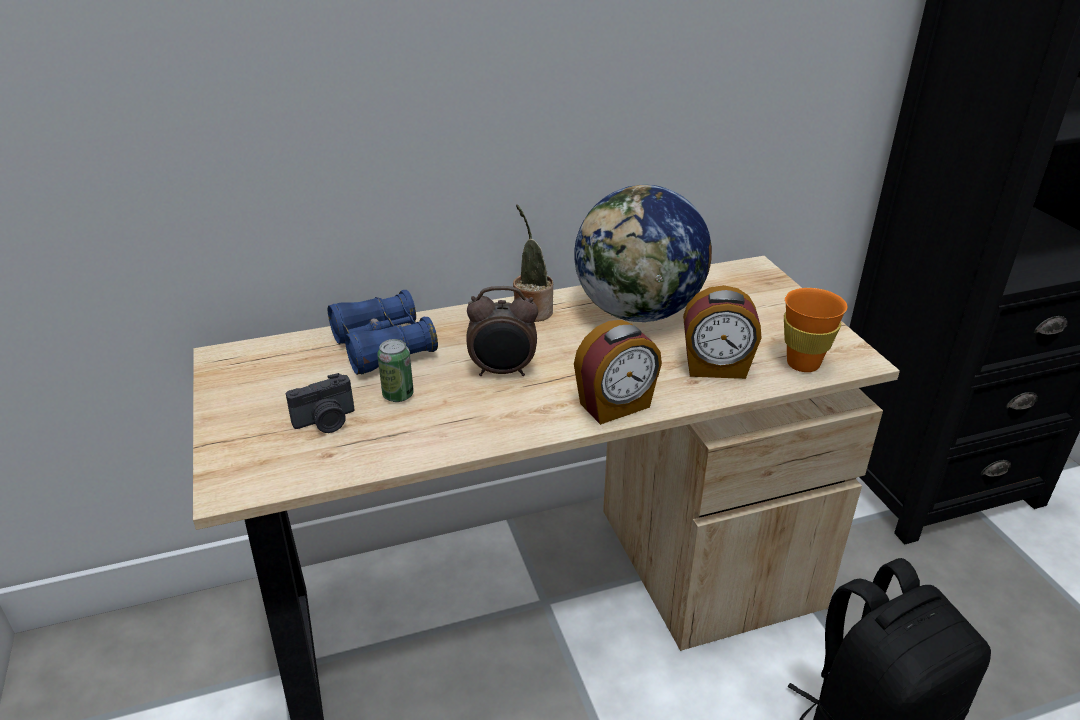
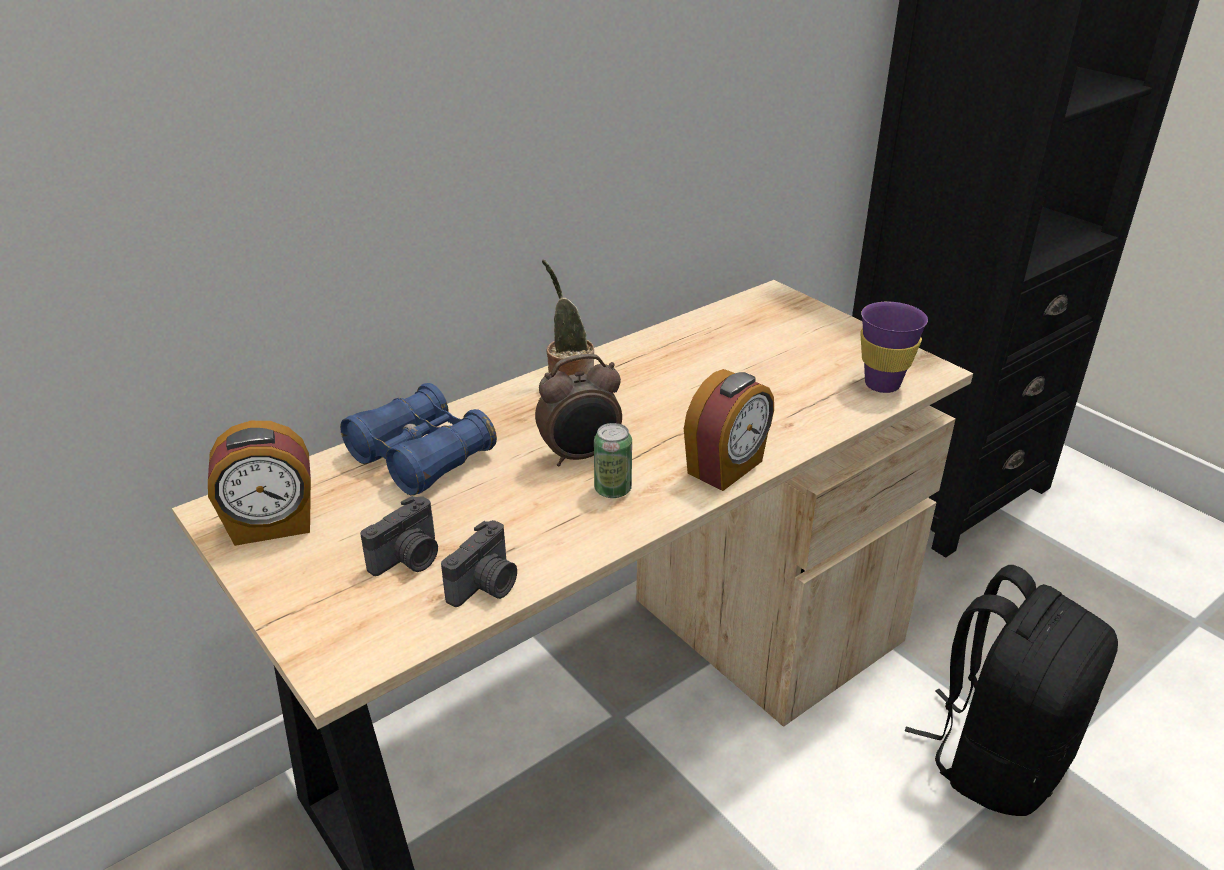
camera: 20 degrees left, 0 degrees up
(368, 455) = (486, 586): none -> camera
(398, 395) = (476, 508): can -> can (613, 490)
(638, 312) = (686, 362): globe -> none
(716, 368) = (801, 406): alarm clock -> alarm clock (272, 526)
(803, 364) = (882, 384): orange cup -> purple cup

